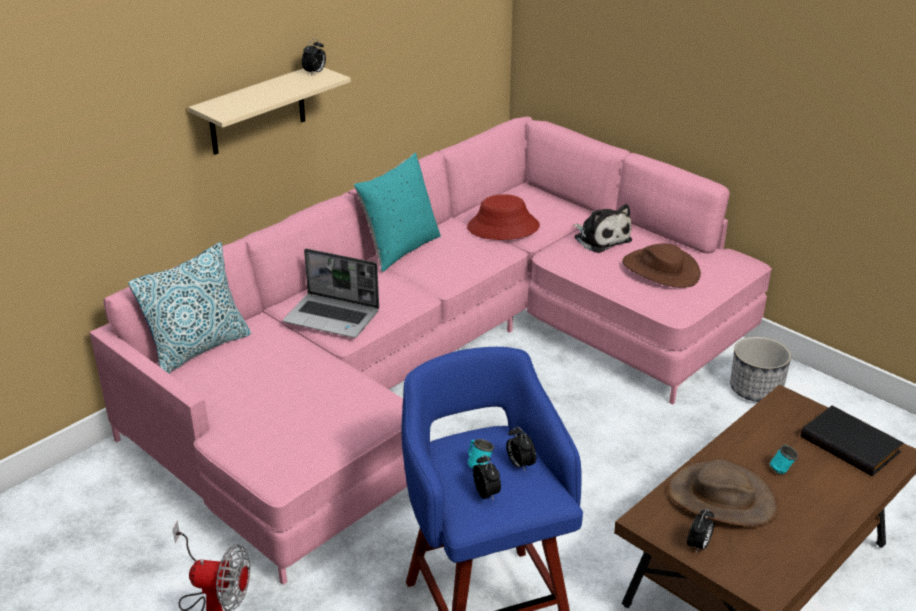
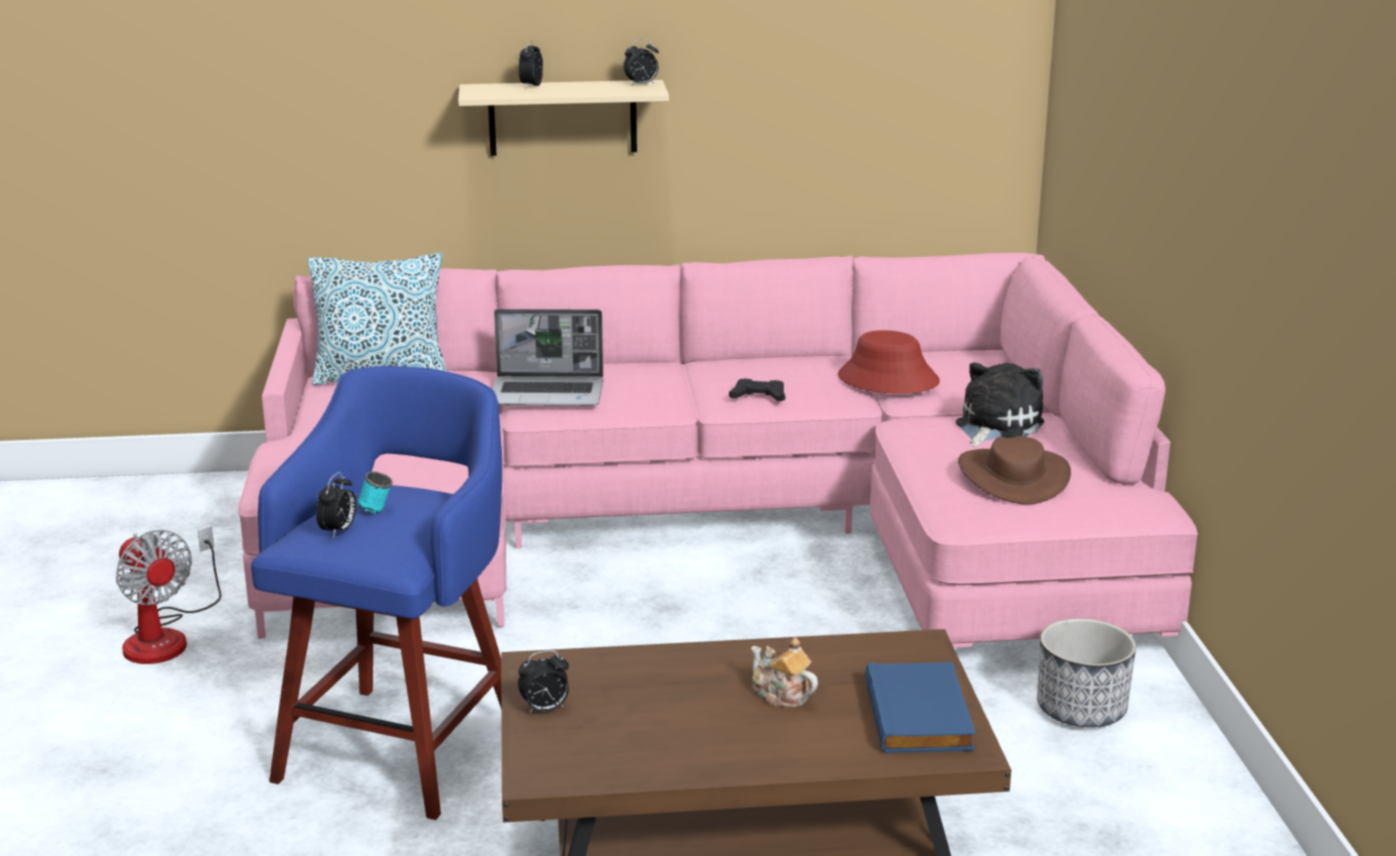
camera: 40 degrees right, 10 degrees down
(333, 317) = (548, 394): laptop -> laptop turned 60 degrees counterclockwise
(400, 249) = (729, 363): turquoise pillow -> none
(456, 268) = (758, 396): none -> black game controller
(520, 464) = (414, 524): alarm clock -> alarm clock (531, 86)
(600, 238) = (995, 426): plush toy -> plush toy turned 150 degrees counterclockwise
(721, 498) = (652, 687): brown hat -> none
(781, 468) = (781, 695): turquoise mug -> teapot
(851, 444) = (921, 716): black book -> blue book

